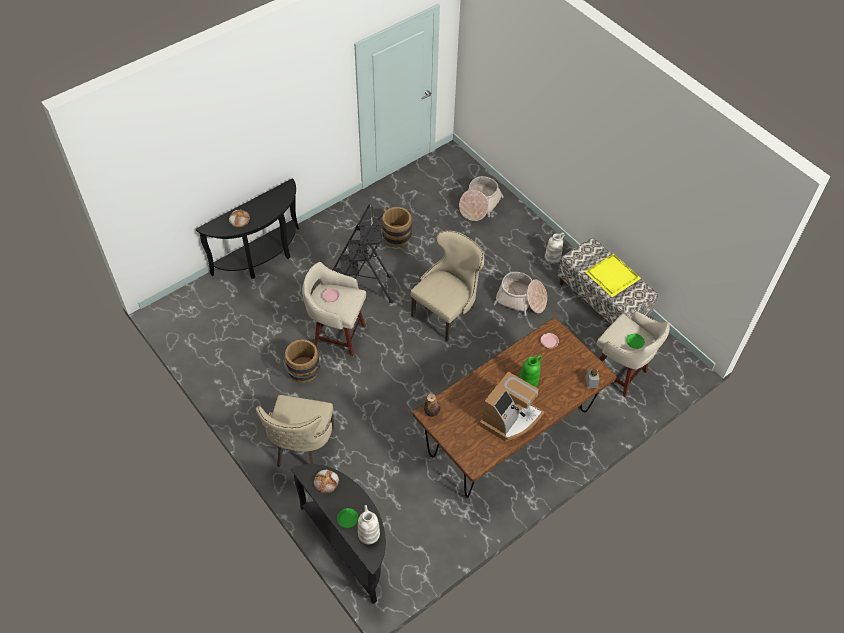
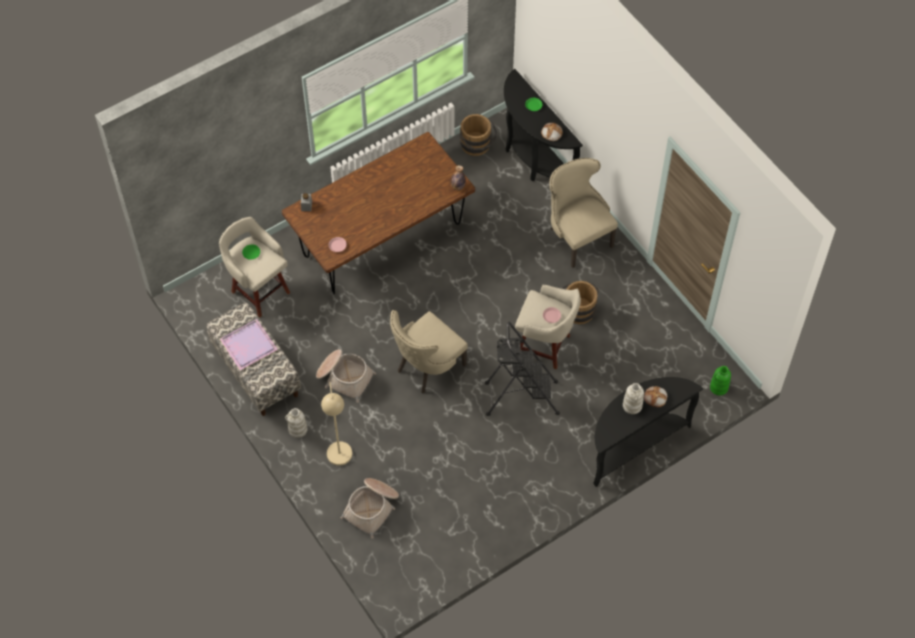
camera: 175 degrees left, 5 degrees up
(301, 447) = (577, 237): beige chair -> beige chair turned 45 degrees counterclockwise
(368, 534) = (517, 94): white vase -> white vase (632, 406)
(395, 234) = (478, 470): brown bucket -> brown bucket (477, 146)
(510, 418) = (387, 177): coffee machine -> none
(511, 235) = (340, 461): none -> beige floor lamp
(528, 381) = (365, 209): green vase -> green vase (718, 388)
(613, 276) = (247, 345): yellow tray -> purple tray

